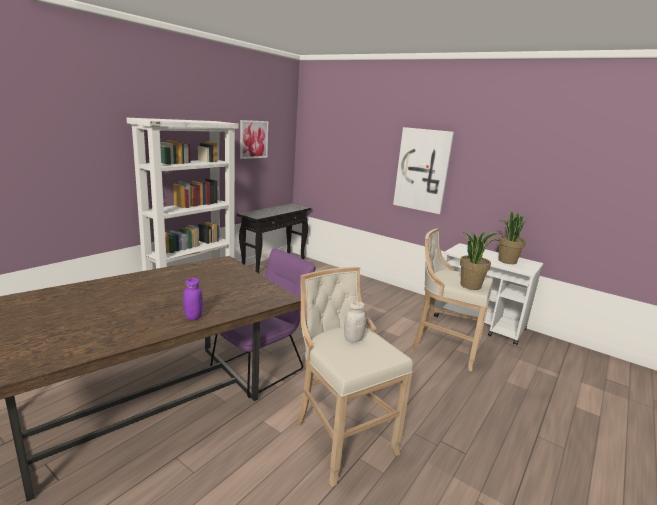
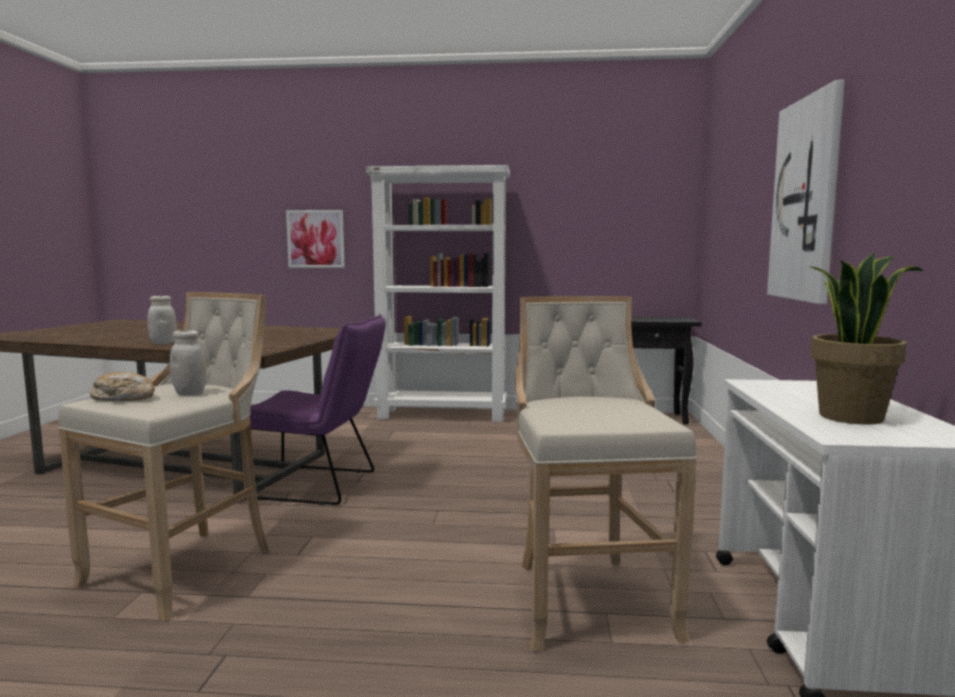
camera: 60 degrees right, 10 degrees down
(193, 317) = (163, 343): purple jar -> white jar
(253, 139) = (592, 198): picture -> picture (315, 239)
(348, 358) = (124, 398): none -> bread
(470, 285) = (576, 419): potted plant -> none

